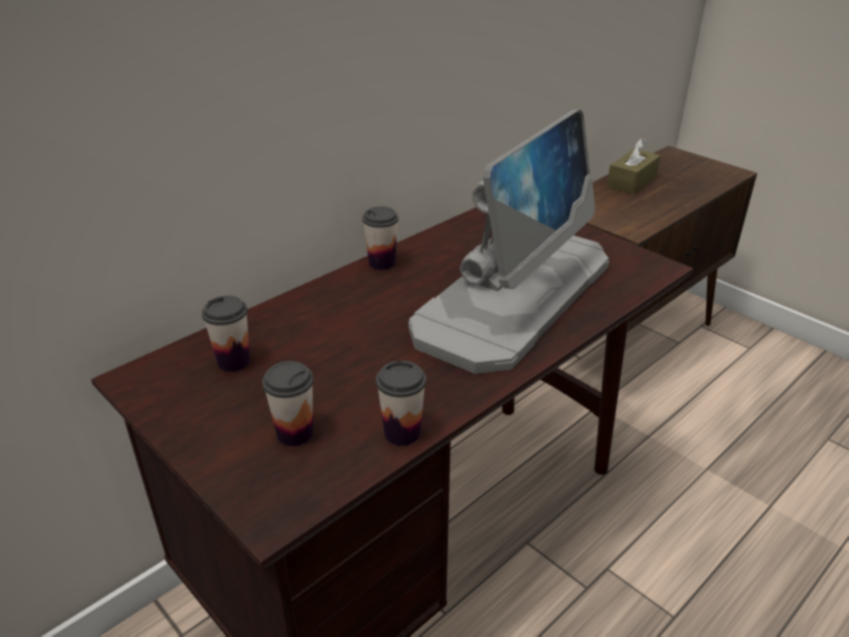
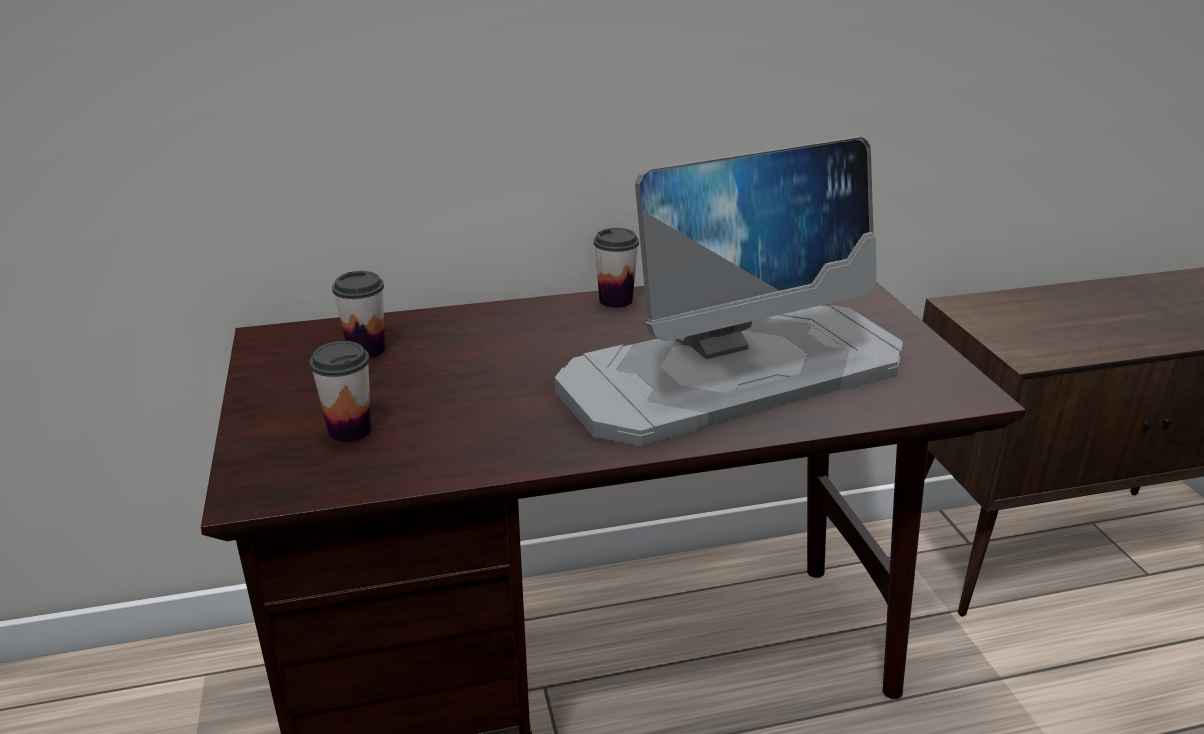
camera: 30 degrees right, 5 degrees down
(402, 433) = (450, 466): cup -> none
(631, 182) = (1091, 299): brown tissue box -> none

